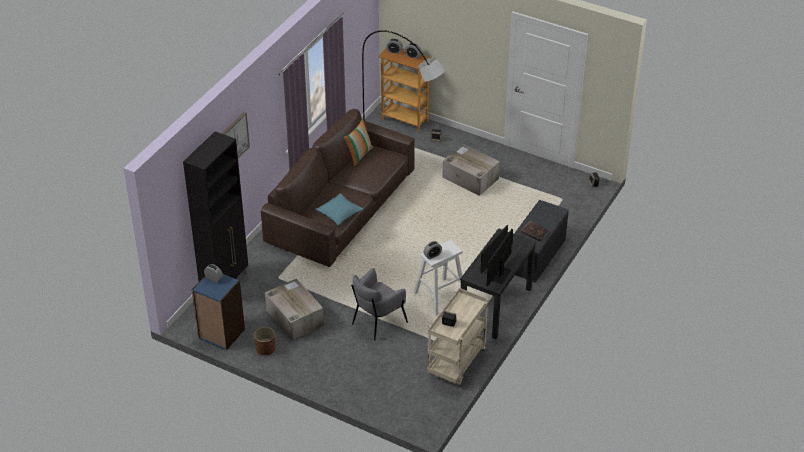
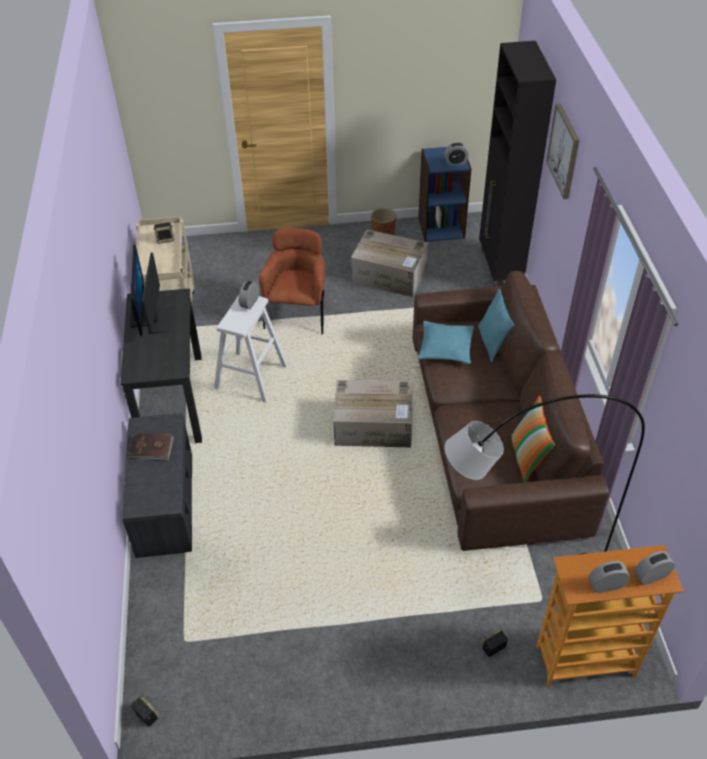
camera: 145 degrees right, 5 degrees up
(311, 207) = (491, 343): none -> turquoise pillow
(377, 322) = (298, 314): grey armchair -> brown armchair
(469, 178) = (366, 593): cardboard box -> cardboard box (374, 425)

